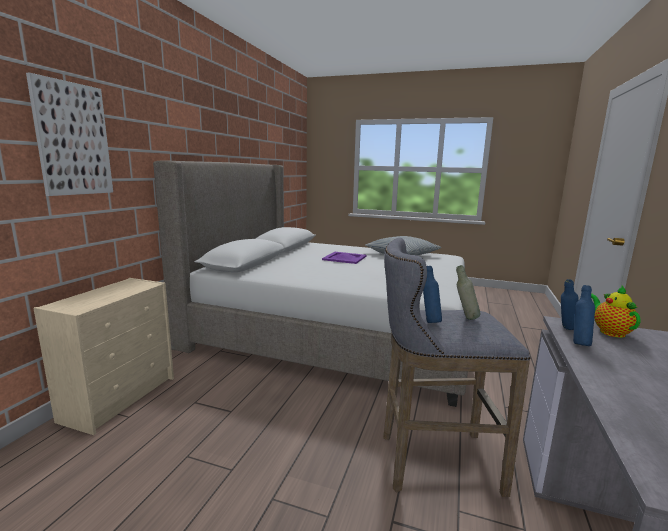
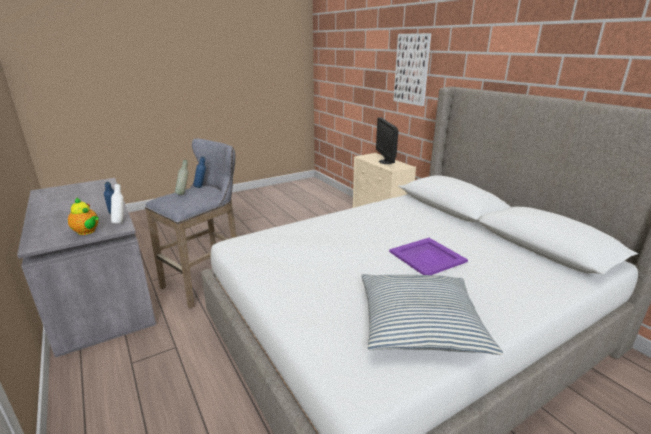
camera: 130 degrees right, 10 degrees up
(110, 292) = (386, 162): none -> monitor
(565, 330) = (120, 222): blue bottle -> white bottle

